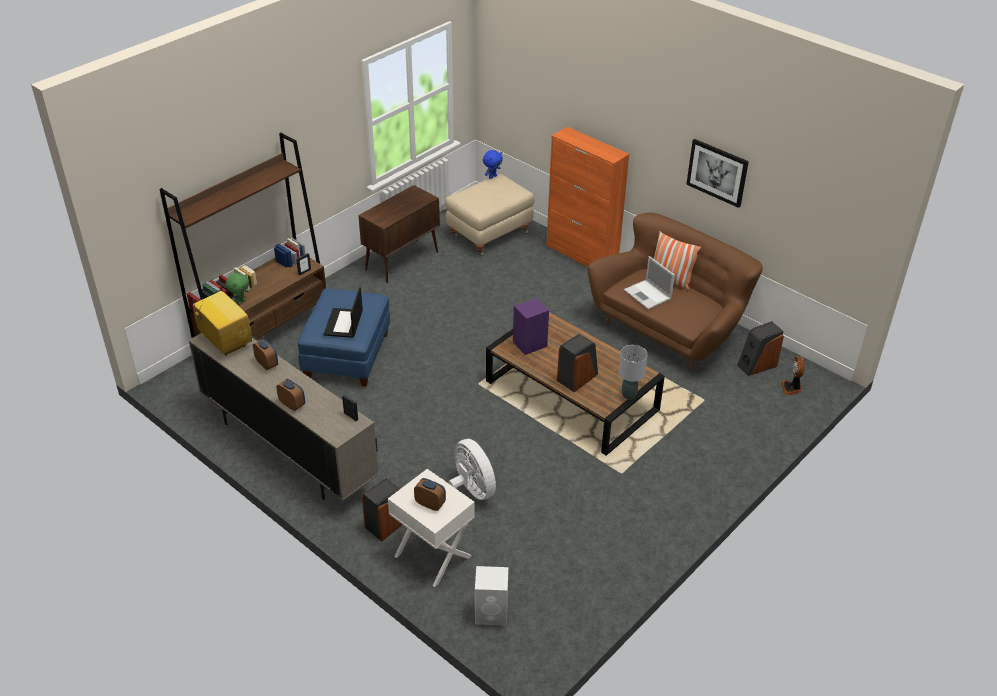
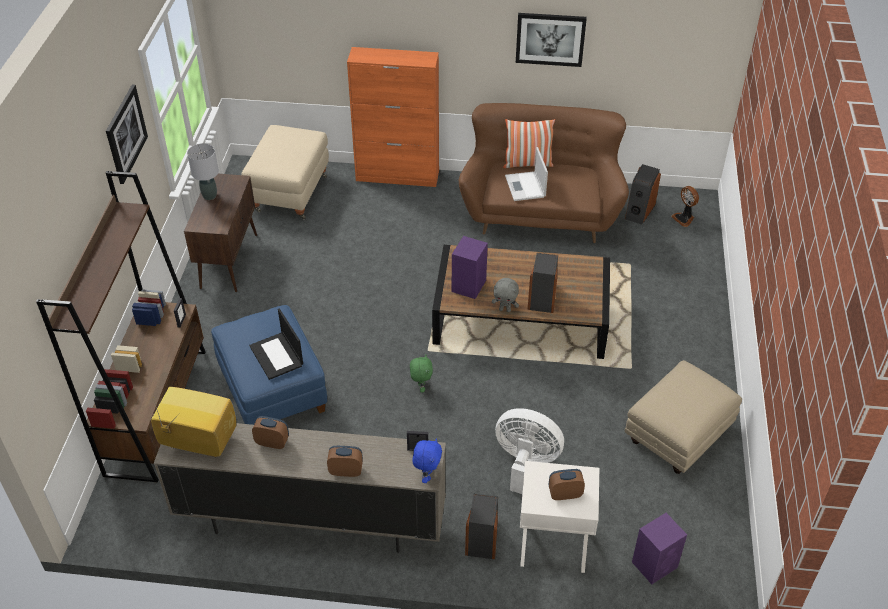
camera: 35 degrees left, 5 degrees up
(240, 302) = (144, 389): green plush toy -> green plush toy (421, 387)
(319, 116) = (125, 133): none -> picture
(492, 176) = (268, 131): blue plush toy -> blue plush toy (427, 475)
(492, 613) = (655, 564): white speaker -> purple speaker
(539, 372) = (505, 309): none -> grey plush toy
(605, 539) = (677, 437): none -> beige ottoman
(629, 395) = (600, 290): grey table lamp -> grey table lamp (210, 195)
(648, 295) = (525, 187): laptop -> laptop turned 60 degrees clockwise

